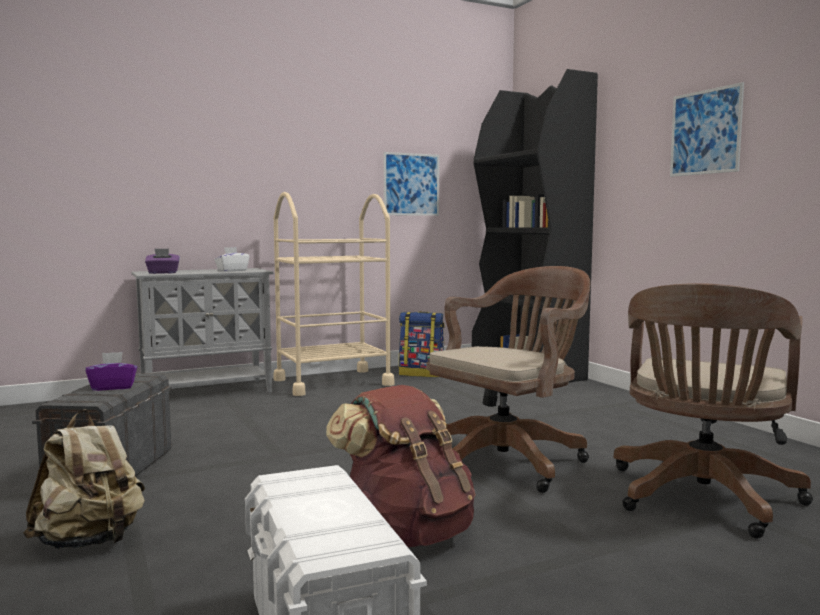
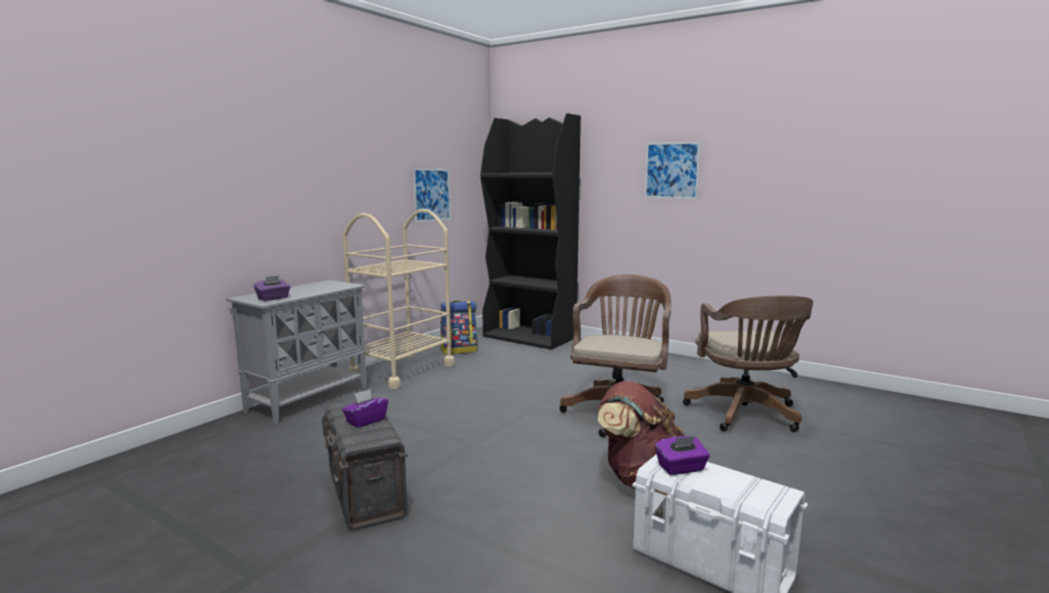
camera: 30 degrees left, 5 degrees up
(90, 542) = (454, 551): beige backpack -> none
(232, 270) = (326, 287): white tissue box -> none
(305, 487) = (681, 468): none -> purple tissue box

